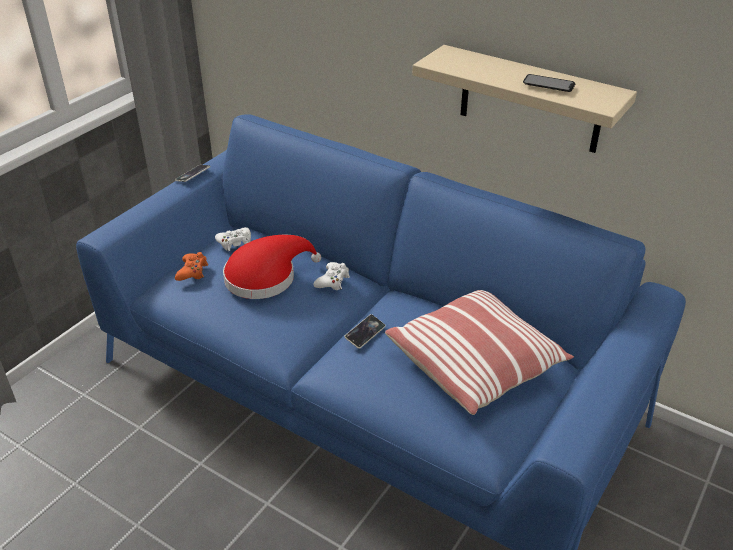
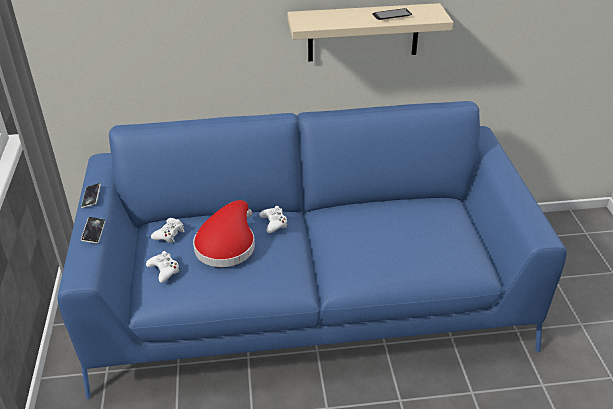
camera: 40 degrees left, 0 degrees up
(192, 271) = (164, 270): orange game controller -> white game controller
(365, 333) = (337, 244): phone -> phone (93, 232)
(475, 363) = (421, 224): pillow -> none

